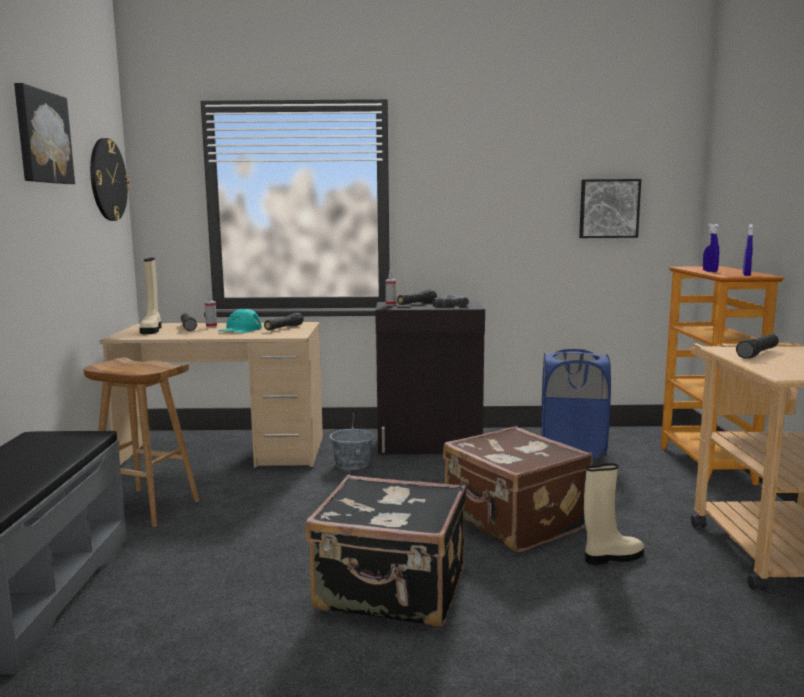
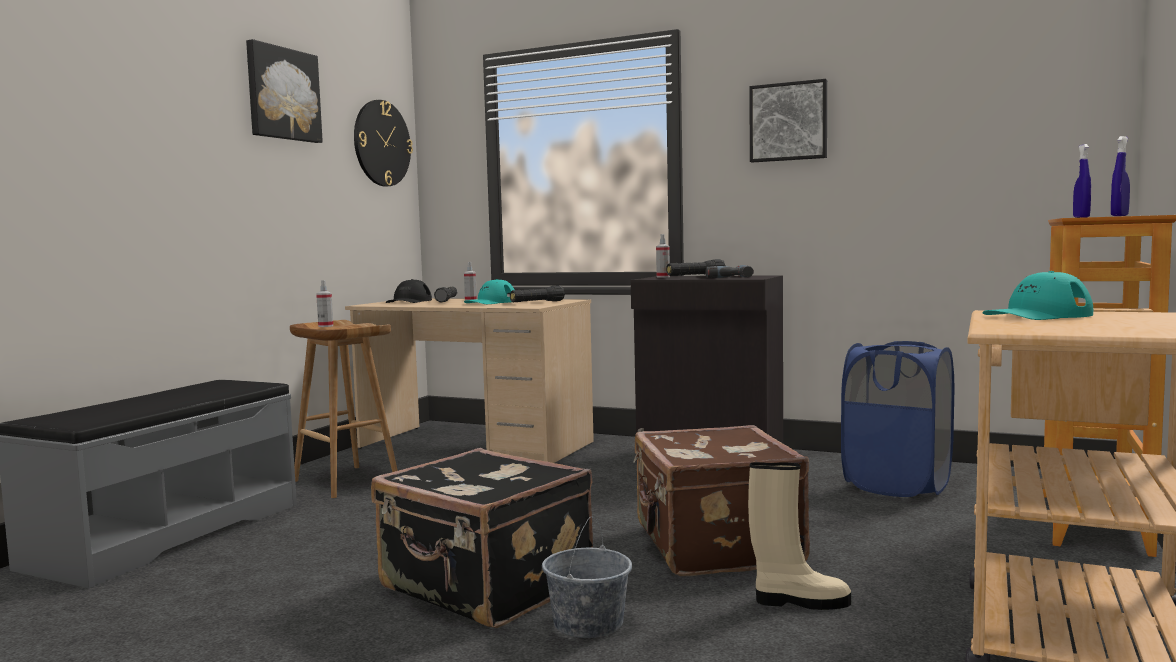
camera: 25 degrees right, 5 degrees down
(122, 368) = (325, 326): none -> spray bottle
(152, 330) = (409, 301): beige boot -> black cap
(352, 464) = (595, 469): grey bucket -> grey bucket (588, 623)
(608, 208) = (981, 146): picture -> picture (788, 122)
(758, 354) = (1037, 315): black flashlight -> turquoise cap

